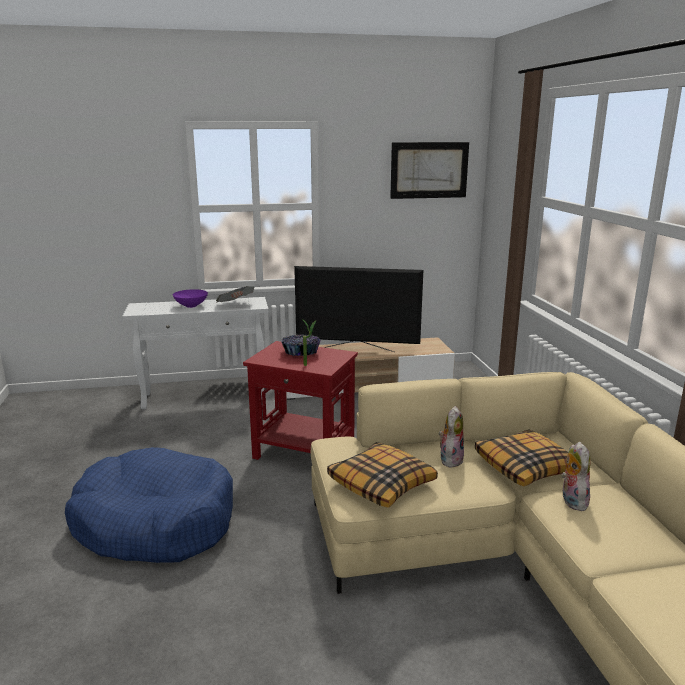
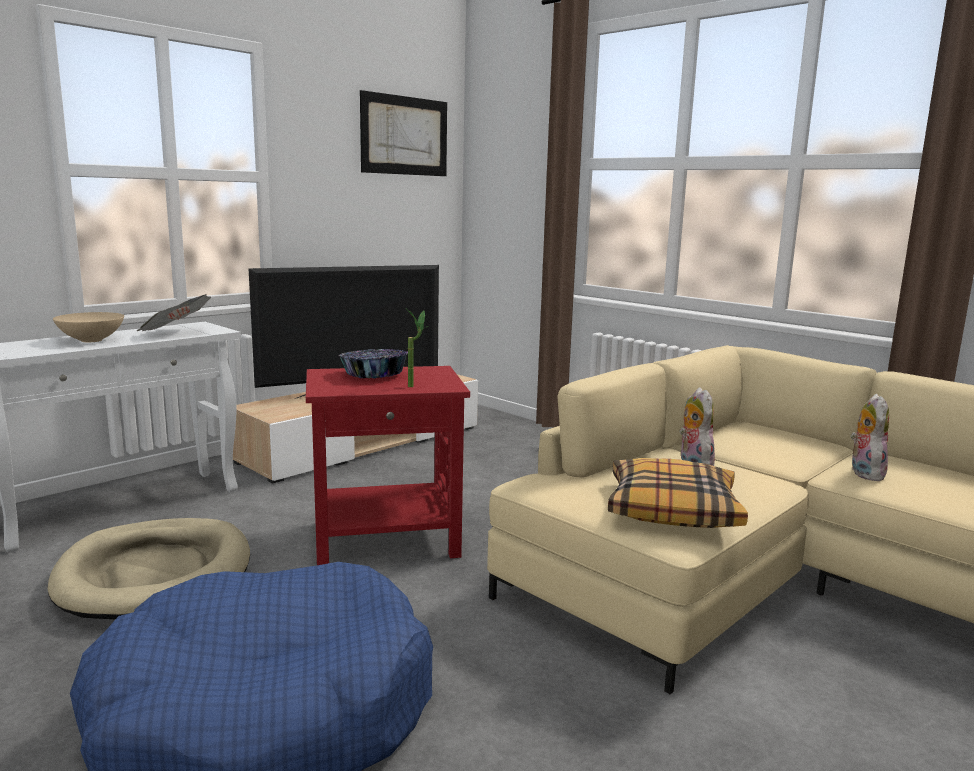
camera: 35 degrees left, 5 degrees down
(183, 438) = (156, 574): none -> beige dog bed
(191, 306) = (91, 340): purple bowl -> beige bowl
(525, 467) = (770, 456): pillow -> none
(571, 501) = (863, 473): plush toy -> plush toy turned 45 degrees clockwise

